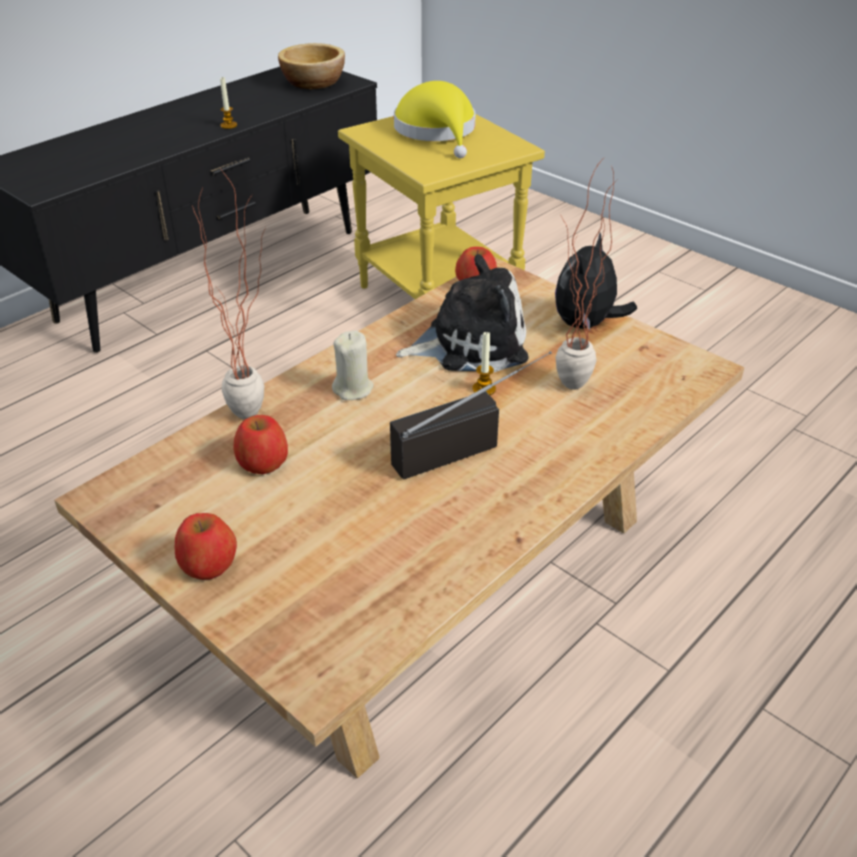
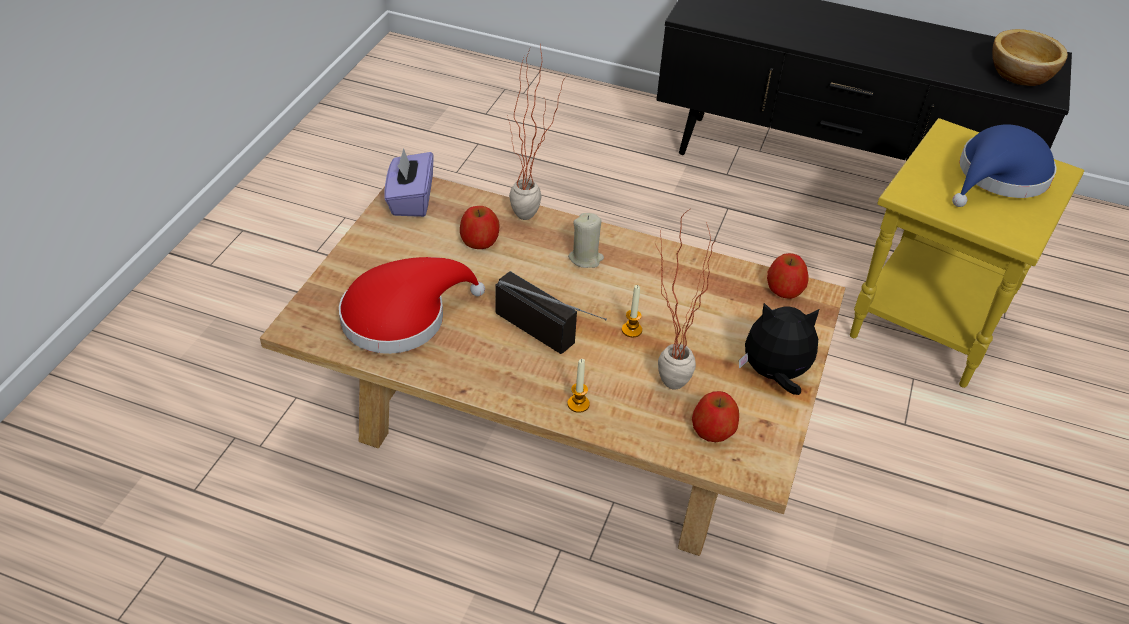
camera: 65 degrees right, 5 degrees up
(134, 504) = (410, 200): none -> purple tissue box
(208, 563) = (373, 249): apple -> apple (713, 429)
(229, 125) = (879, 58): candle -> candle (578, 404)
(360, 564) = (402, 316): none -> red hat
(437, 131) = (999, 177): yellow hat -> blue hat
(470, 343) = (691, 306): plush toy -> none

